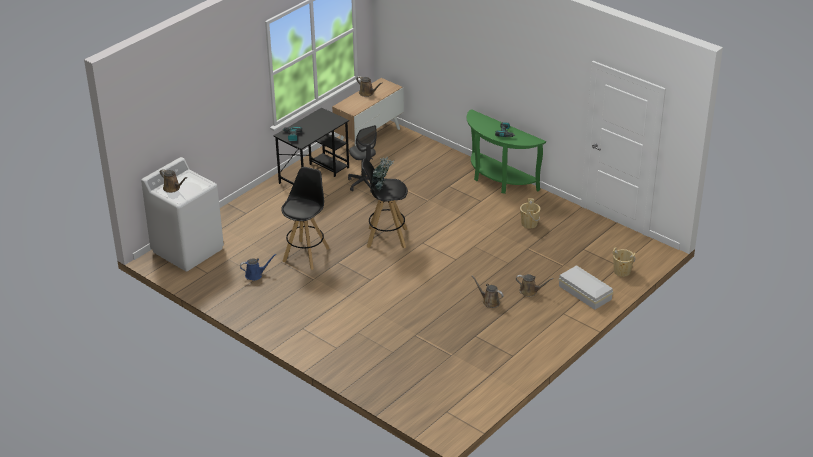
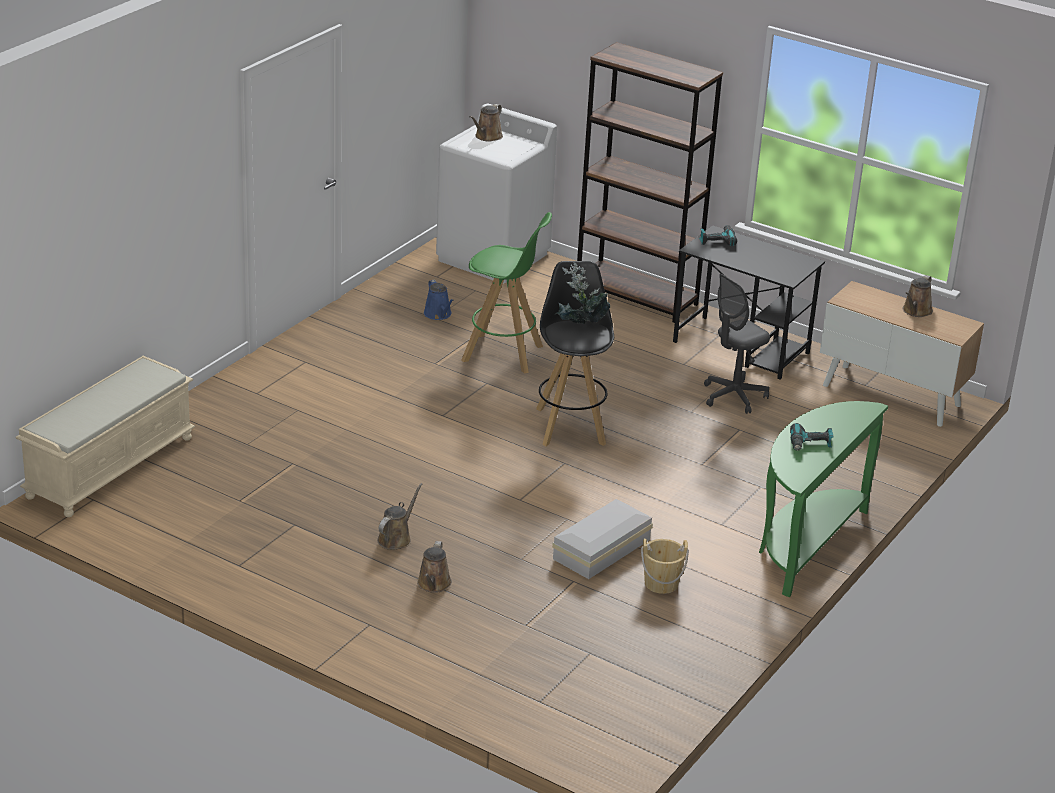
camera: 80 degrees right, 5 degrees down
(250, 202) = (636, 296): none -> brown bookcase
(306, 254) = (503, 354): black stool -> green stool
(411, 405) = (110, 466): none -> beige bench
(585, 293) = (437, 653): white storage box -> white storage box (599, 549)
(622, 271) = (521, 704): beige bucket -> none

